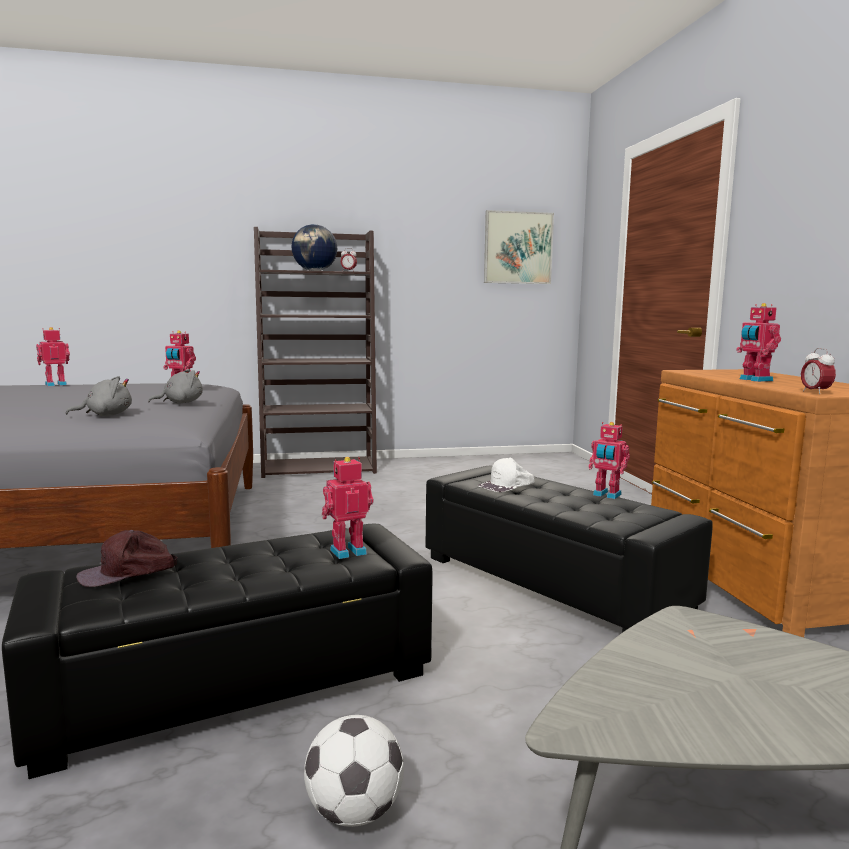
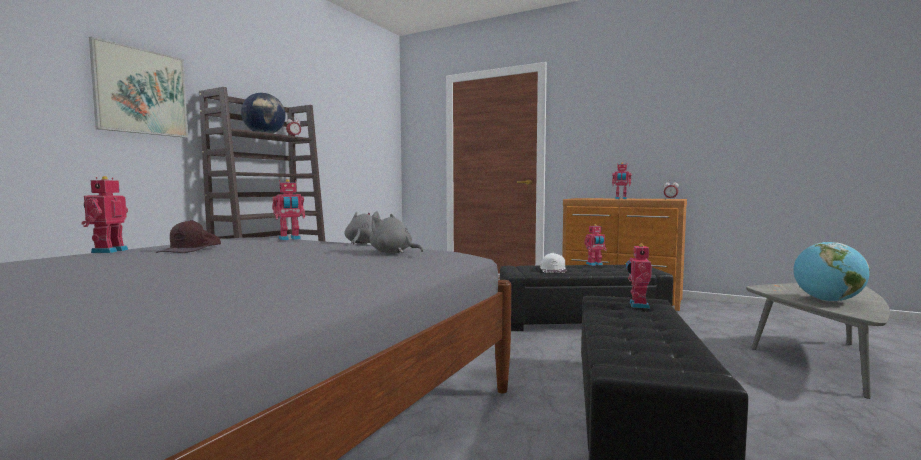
camera: 50 degrees left, 5 degrees down
(105, 415) = (393, 253): grey plush toy -> grey plush toy turned 75 degrees counterclockwise
(128, 572) = (633, 346): brown cap -> brown cap (191, 249)
(354, 812) = (794, 415): football -> none
(518, 248) = (373, 130): picture -> picture (141, 91)
(667, 685) = (827, 301): none -> globe

